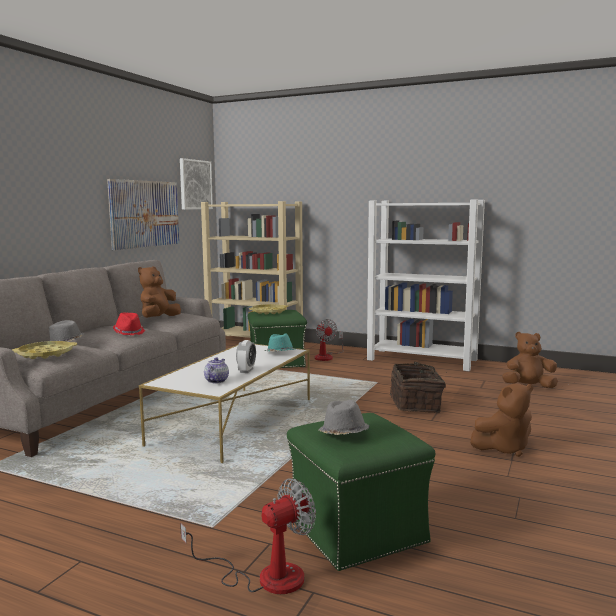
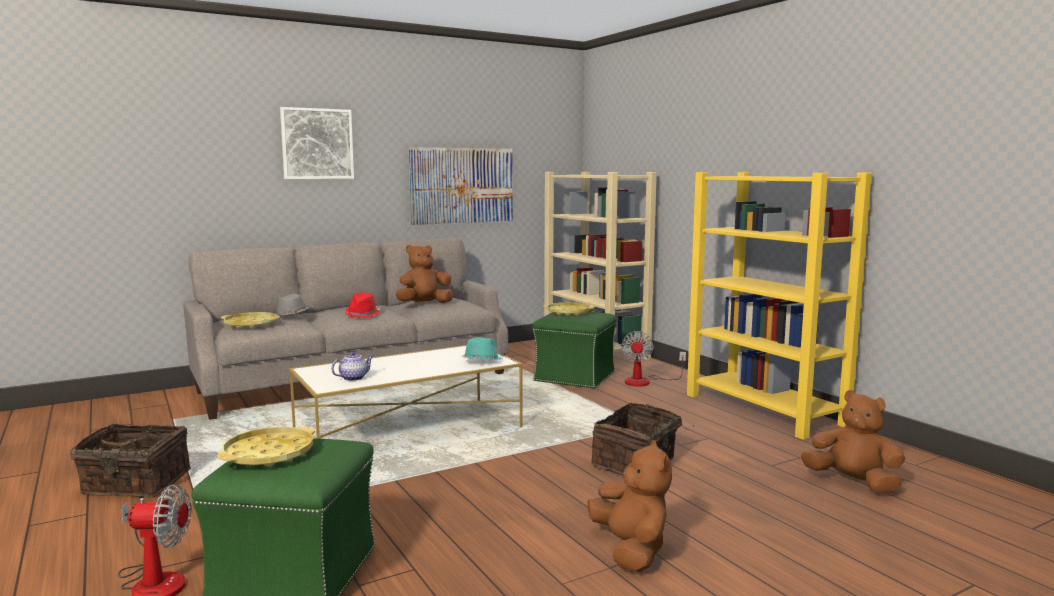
camera: 35 degrees right, 0 degrees up
(75, 524) = (135, 484): none -> basket
(195, 184) = (546, 151): picture -> picture (317, 144)
(246, 370) = (404, 373): alarm clock -> none
(343, 434) = (268, 454): grey hat -> yellow tray
(422, 360) = (764, 410): white bookcase -> yellow bookcase
(504, 448) = (631, 550): brown plush toy -> brown plush toy turned 120 degrees counterclockwise

